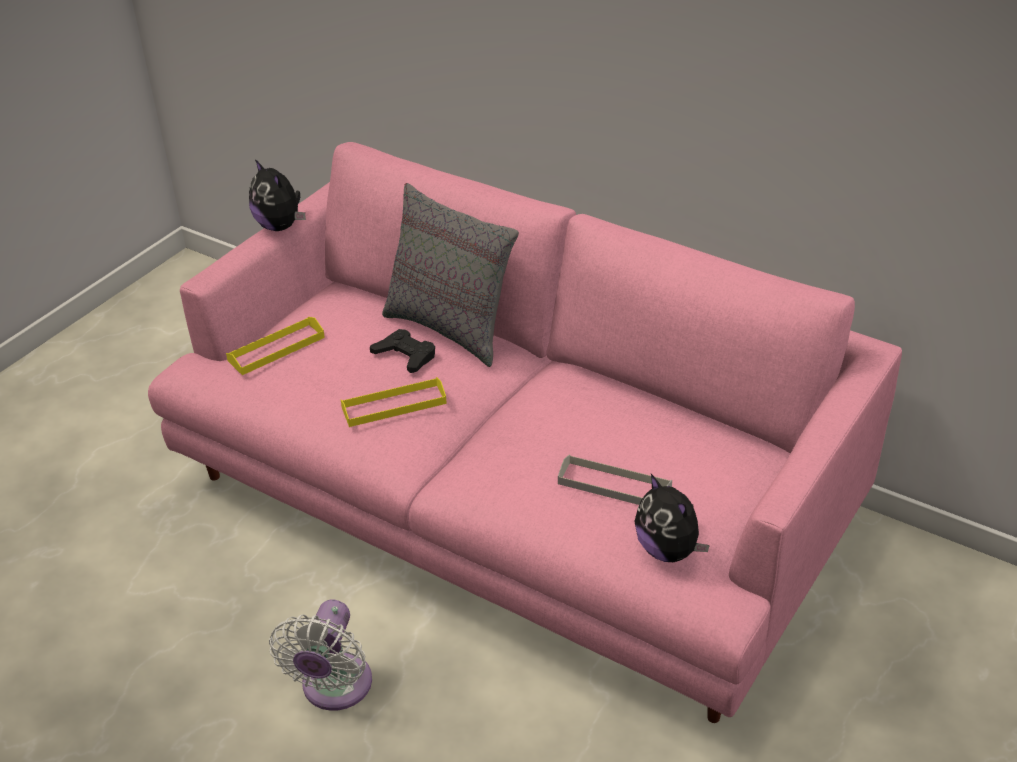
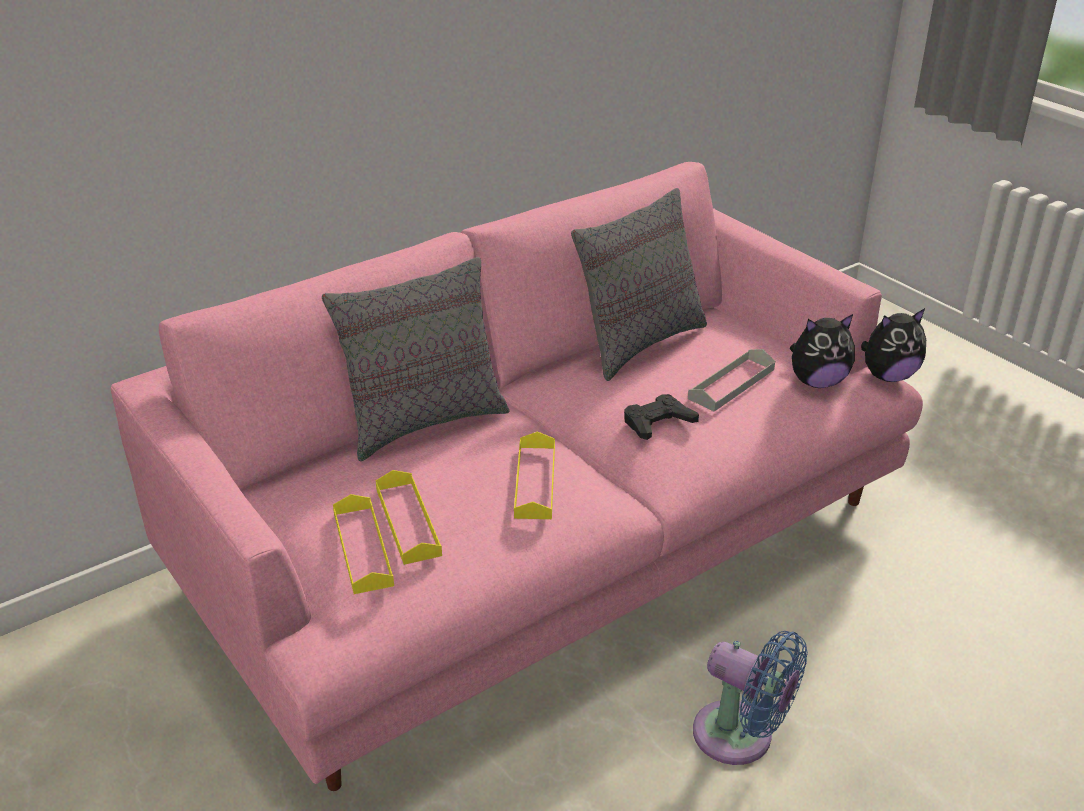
camera: 70 degrees left, 5 degrees down
(280, 226) = (191, 453): plush toy -> plush toy (888, 376)
(315, 359) = (408, 521): none -> yellow tray
(334, 688) = (740, 737): white fan -> blue fan
(405, 356) = (453, 457): black game controller -> black game controller (658, 423)
(653, 413) = (641, 344): none -> grey pillow

